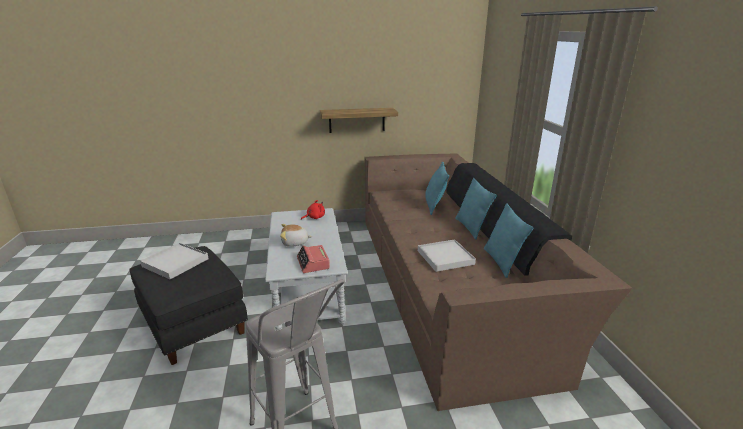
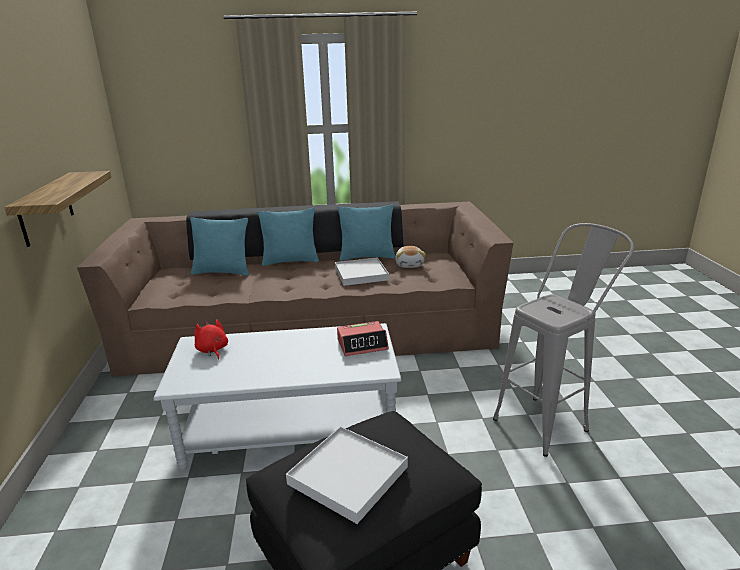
camera: 85 degrees left, 0 degrees up
(295, 243) = (298, 362): plush toy -> plush toy (410, 265)

